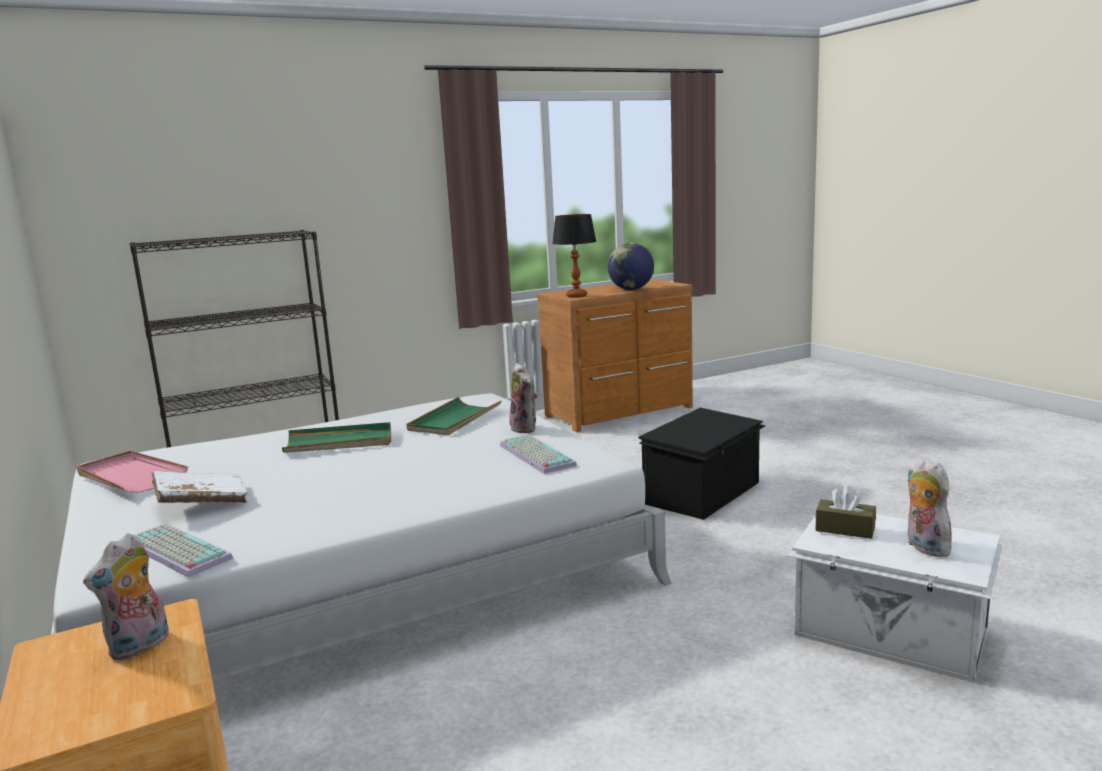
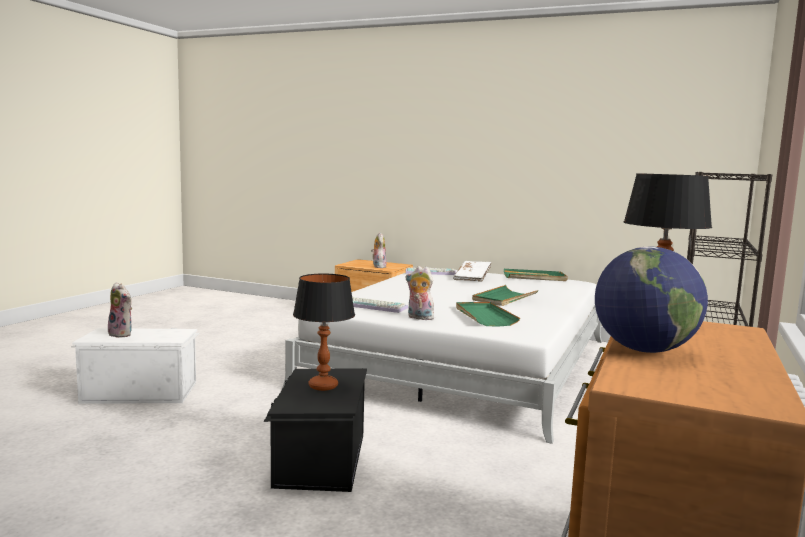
camera: 140 degrees right, 5 degrees down
(130, 476) = (535, 277): pink tray -> green tray
(700, 427) = (323, 386): none -> table lamp
(845, 529) = (167, 334): brown tissue box -> none

